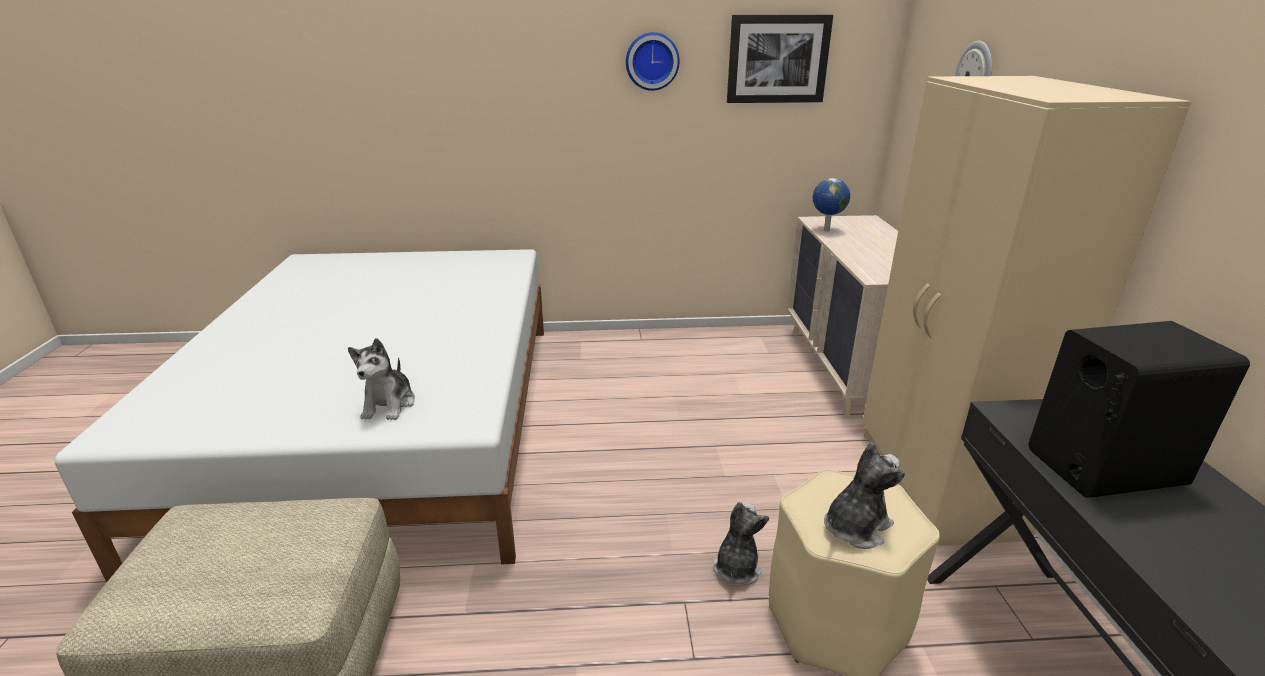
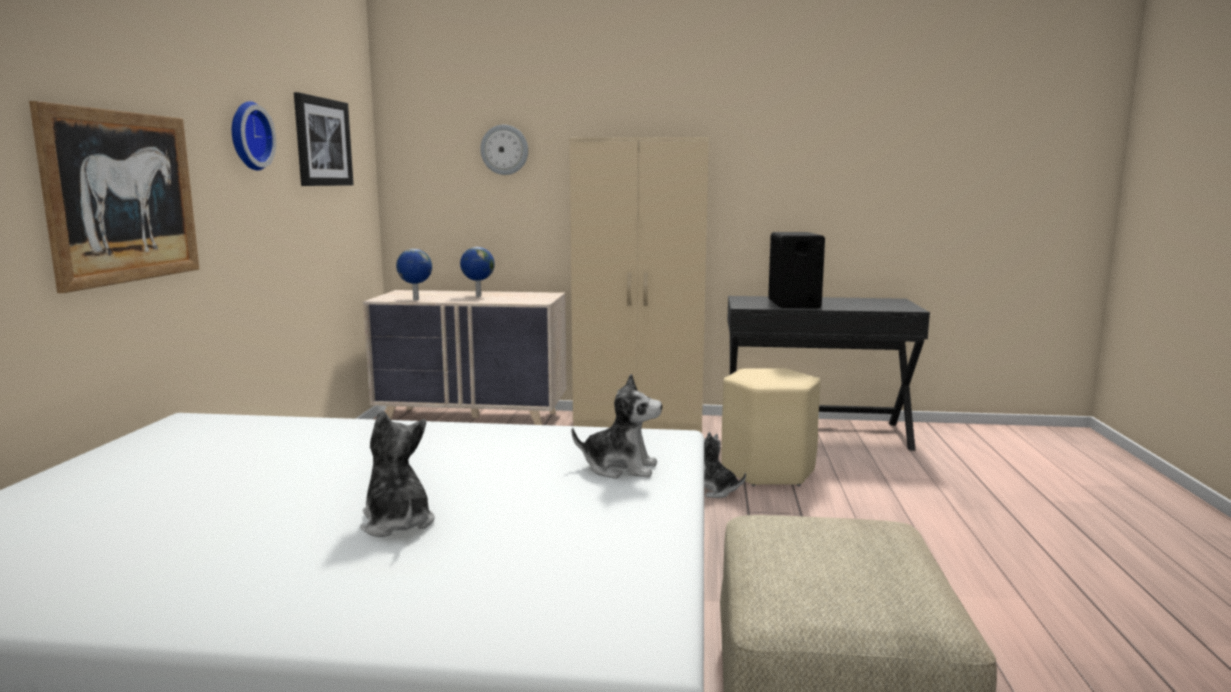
camera: 80 degrees left, 15 degrees down
(507, 110) = (123, 197): none -> picture
(855, 527) = (785, 378): plush toy -> plush toy (397, 523)
(878, 248) = (478, 296): none -> globe

